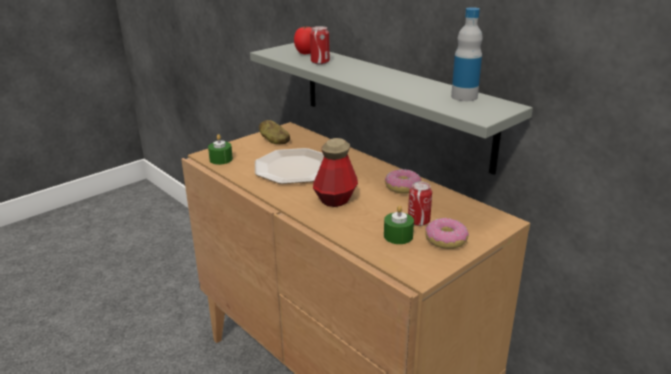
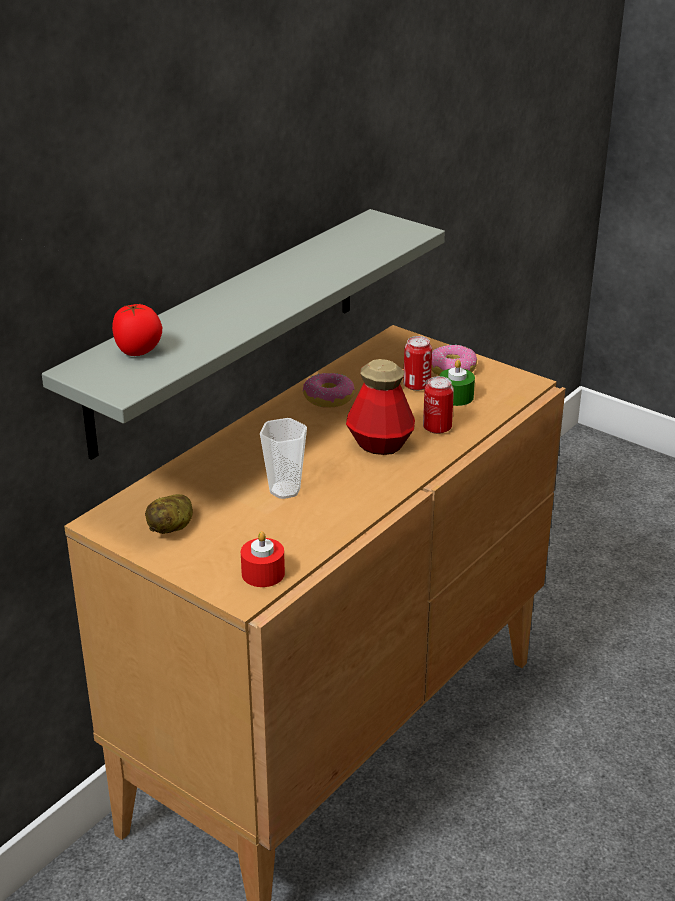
camera: 100 degrees left, 5 degrees up
(221, 159) = (263, 573): green candle -> red candle
(295, 168) = (285, 490): plate -> cup
(320, 62) = (198, 334): can -> can (437, 428)
(464, 97) = (348, 238): bottle -> none

